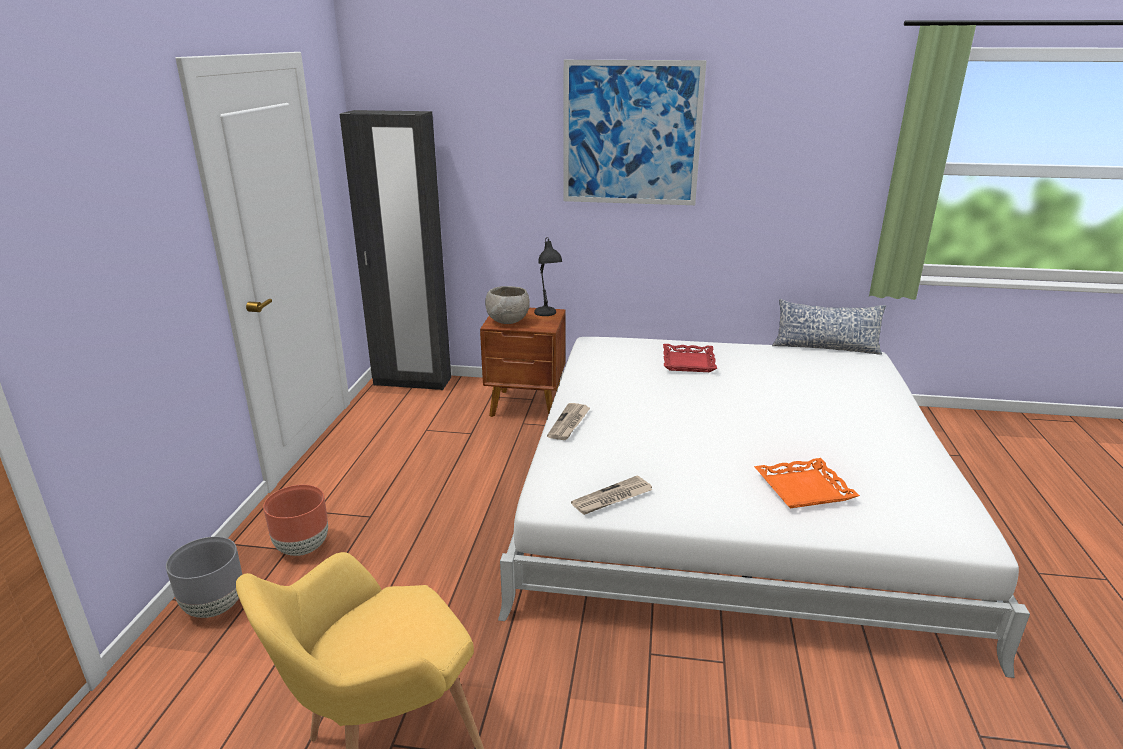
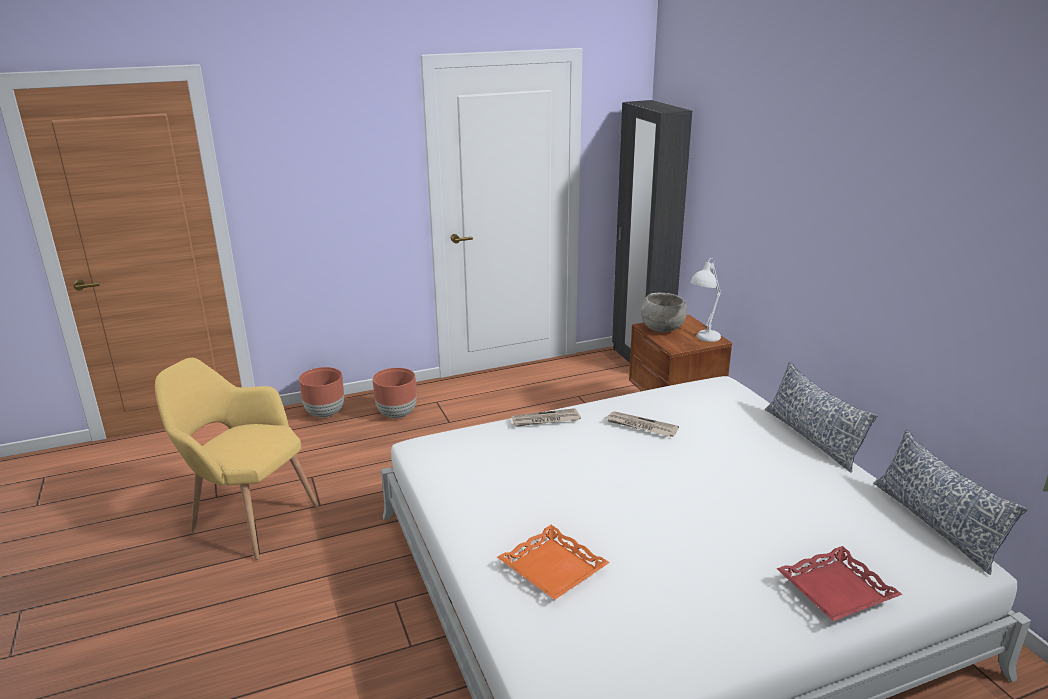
camera: 60 degrees right, 0 degrees up
(214, 606) = (325, 413): grey planter -> brown planter
(547, 315) = (702, 340): black table lamp -> white table lamp
(612, 498) = (446, 472): newspaper -> newspaper (641, 426)
(631, 134) = (830, 169): picture -> none
(689, 362) = (747, 443): red tray -> red tray (836, 591)
(699, 342) = (812, 437): none -> pillow

